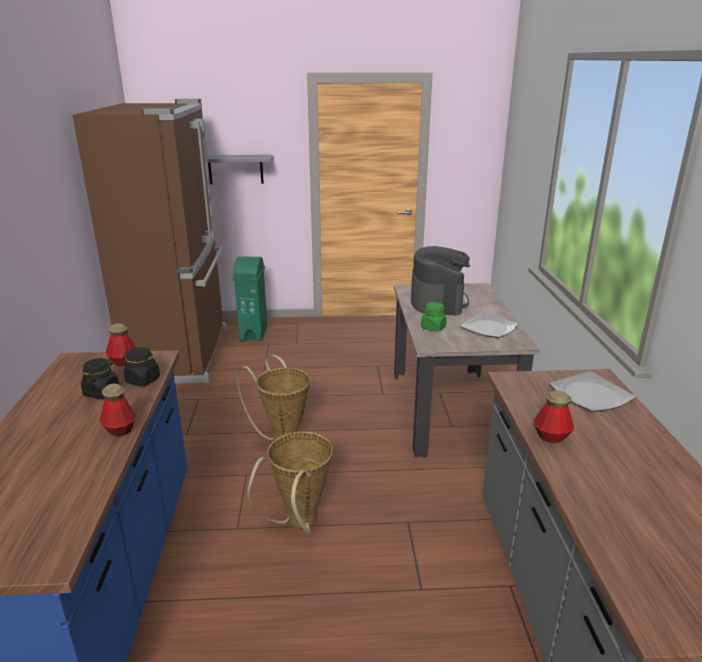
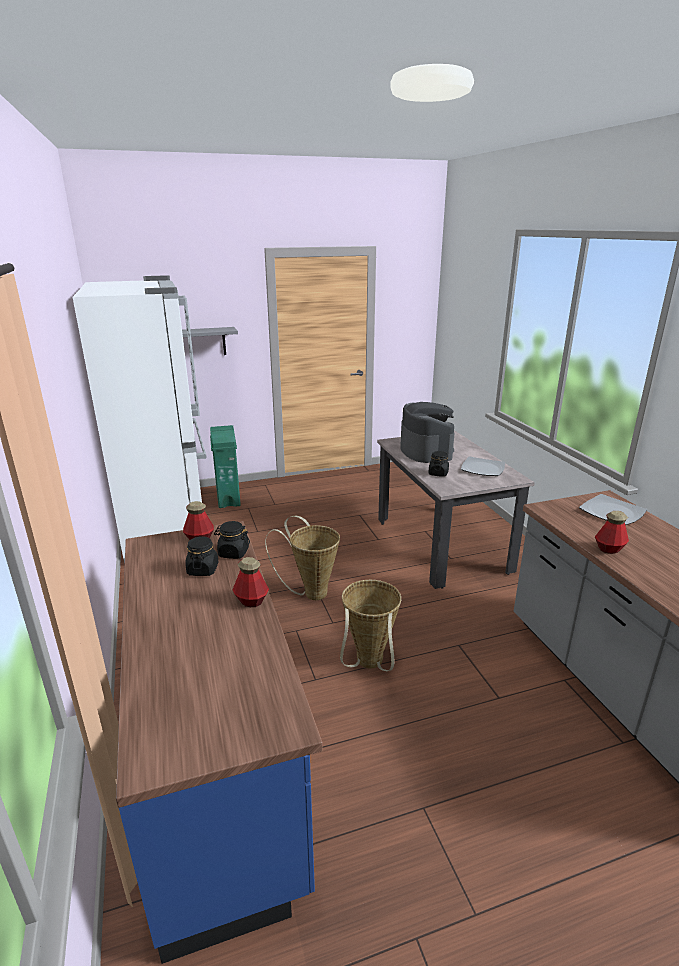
camera: 15 degrees left, 0 degrees up
(182, 354) = (168, 528): brown fridge -> white fridge
(433, 327) = (438, 473): green jar -> black jar

